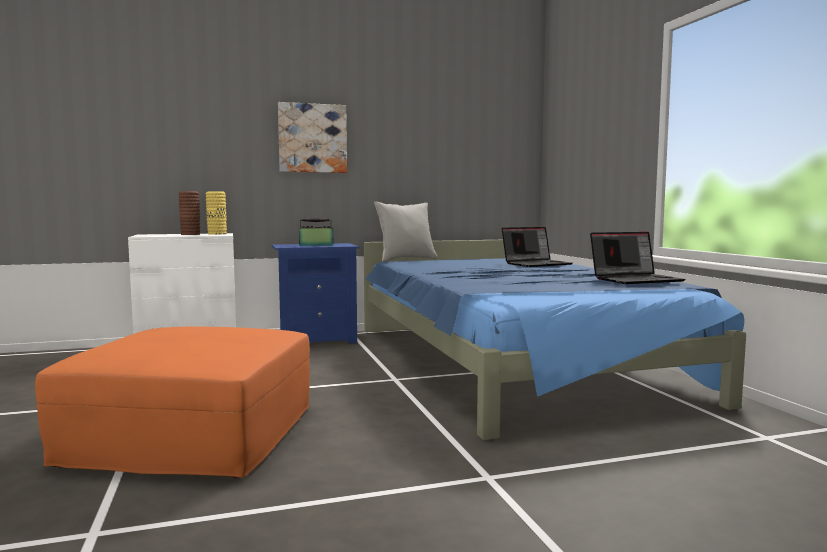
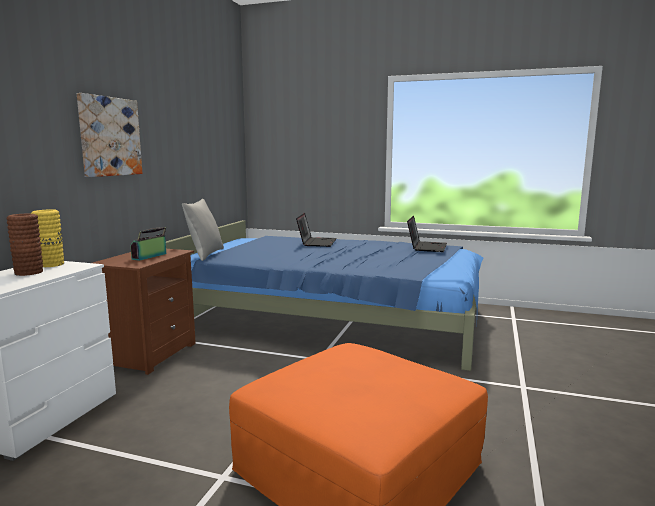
camera: 55 degrees left, 5 degrees up
(317, 339) = (151, 354): blue nightstand -> brown nightstand

